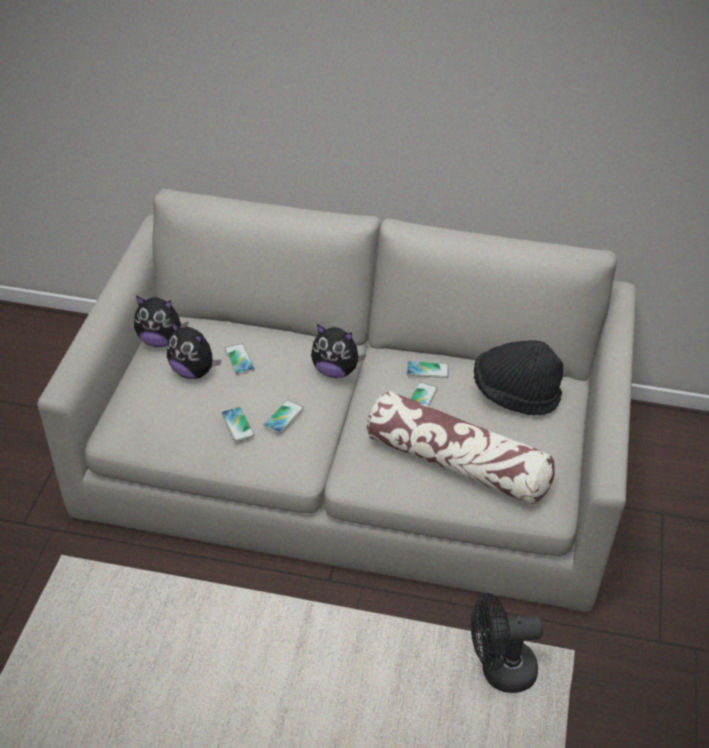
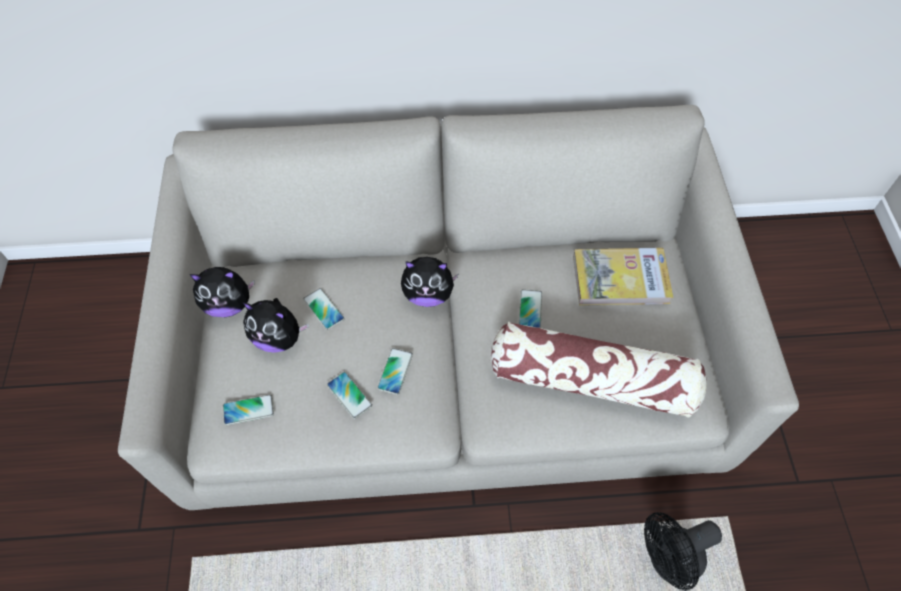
camera: 15 degrees left, 15 degrees up
(427, 370) = (523, 272): phone -> phone (248, 410)
(515, 394) = (620, 279): black hat -> book

